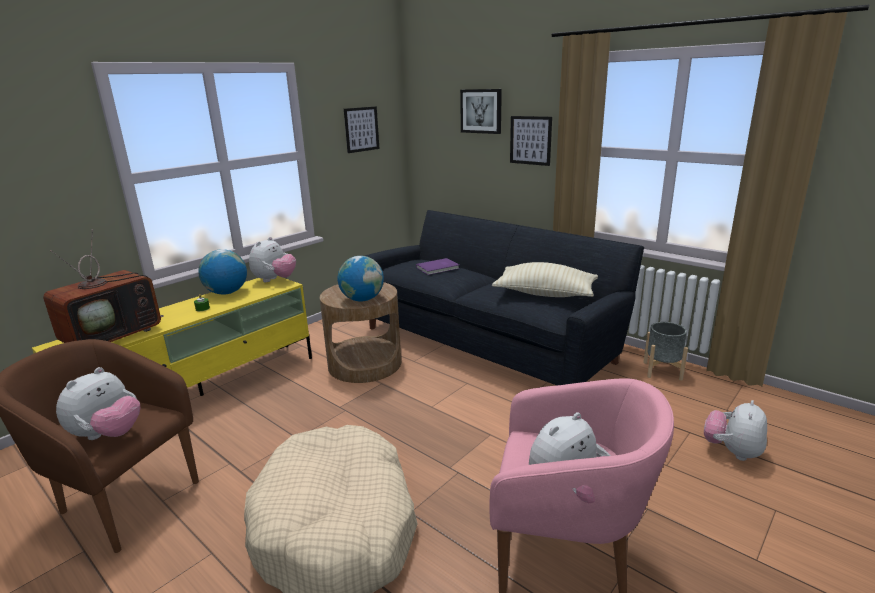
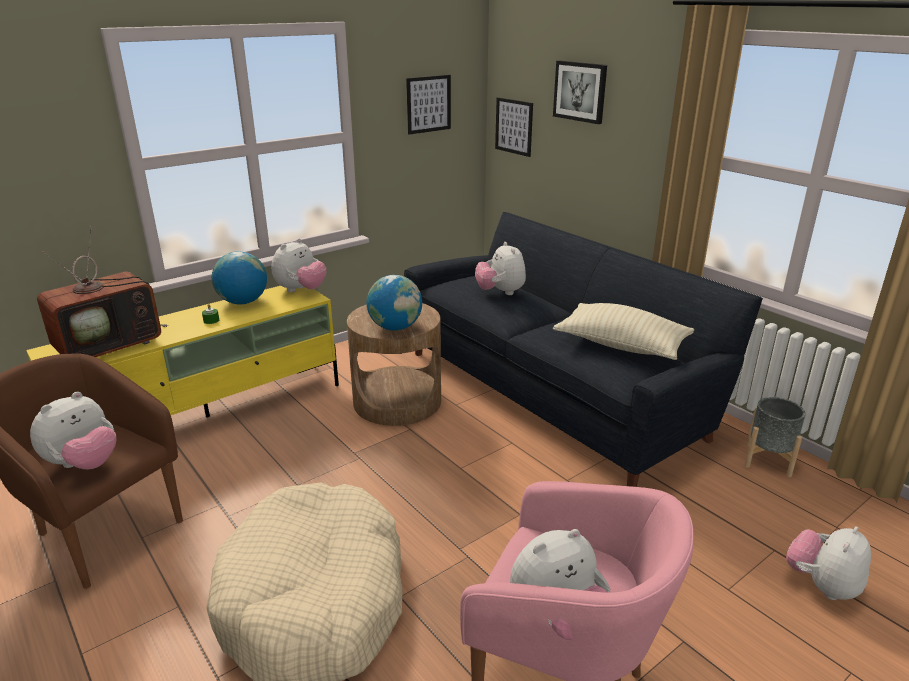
camera: 10 degrees right, 5 degrees up
(438, 268) = (500, 292): purple book -> plush toy
(530, 140) = (637, 137): picture -> picture (514, 126)

